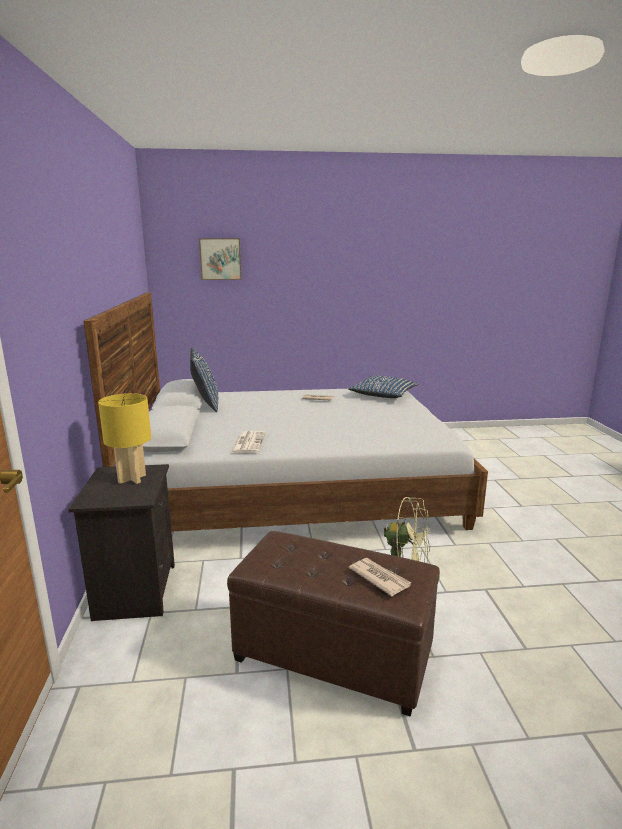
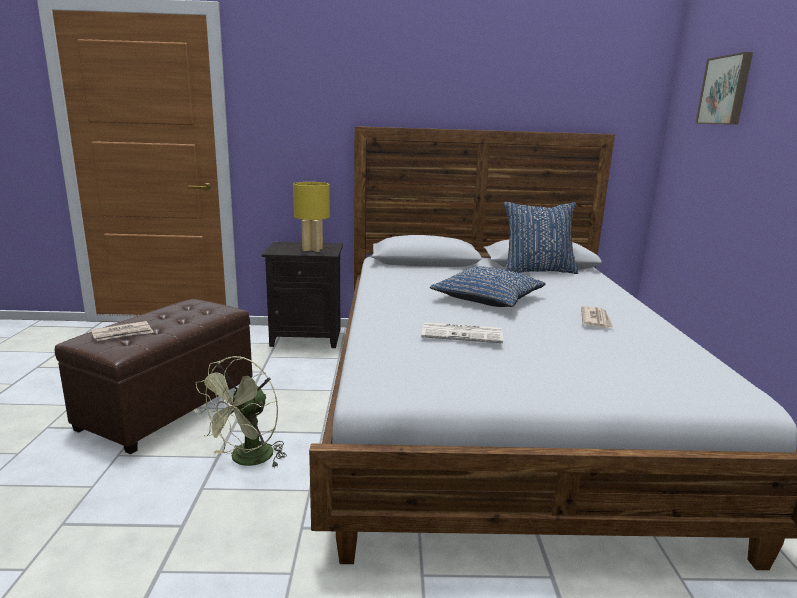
camera: 95 degrees right, 0 degrees up
(248, 443) = (396, 282): newspaper -> newspaper (463, 334)
(383, 394) = (672, 373): blue pillow -> blue pillow (488, 298)

